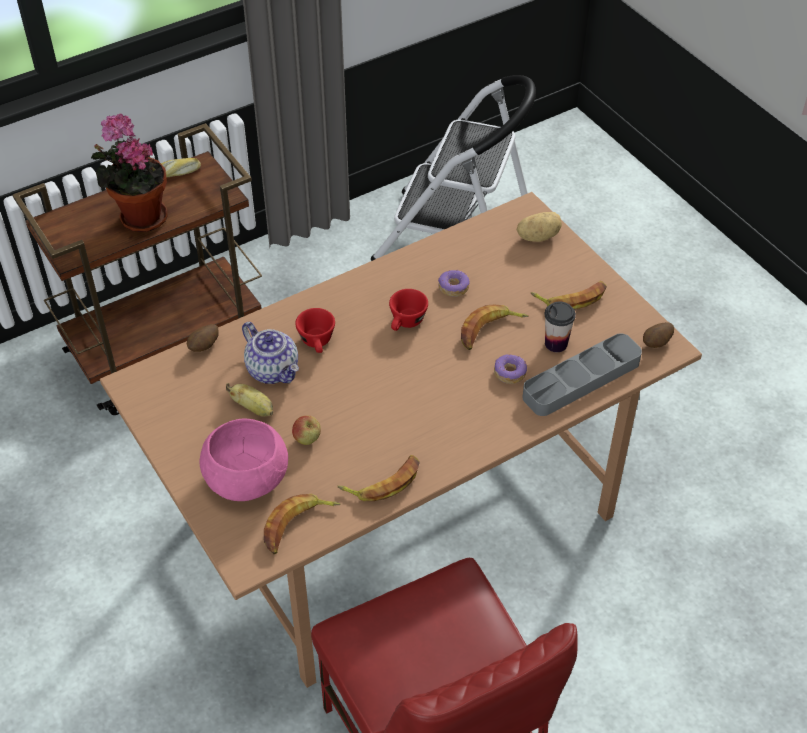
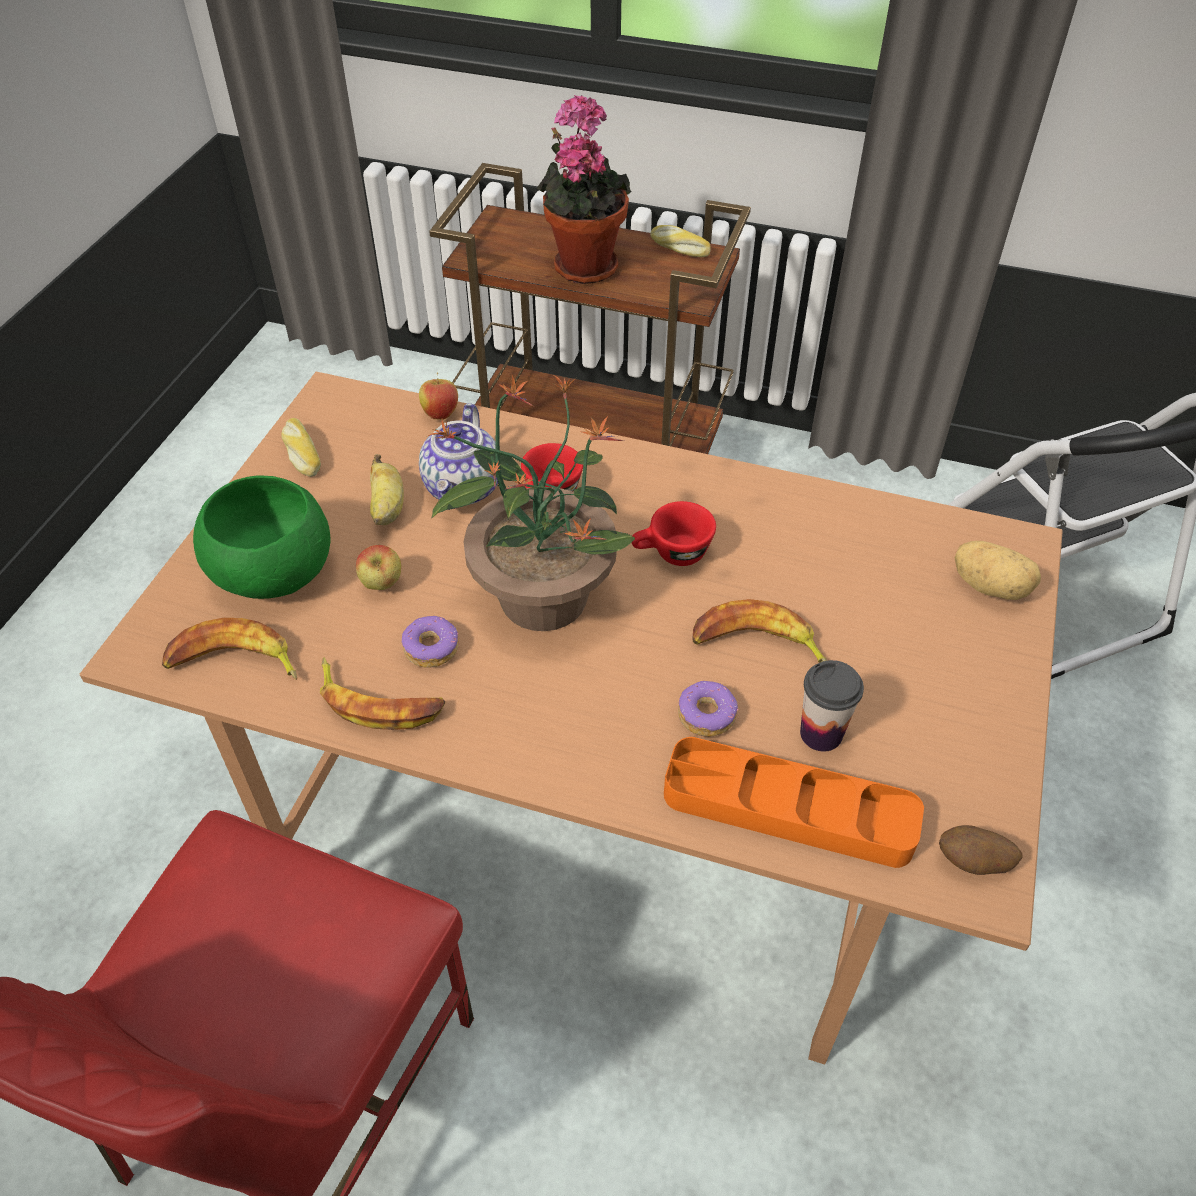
camera: 50 degrees right, 0 degrees up
(166, 421) = (301, 453): none -> bread
(204, 346) = (441, 414): potato -> apple
(247, 478) = (274, 570): pink bowl -> green bowl
(381, 384) = (542, 595): none -> potted plant
(453, 287) = (787, 560): donut -> donut (431, 648)
(571, 298) = (928, 696): banana -> none
(581, 379) = (789, 809): grey tray -> orange tray

